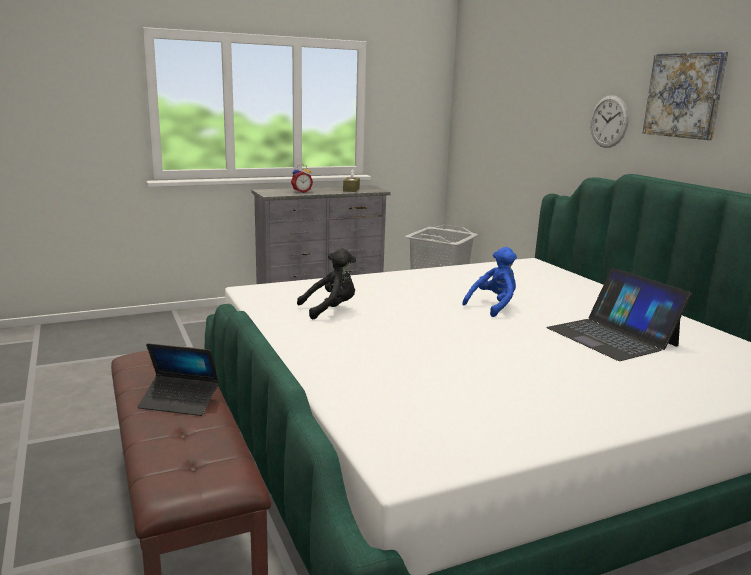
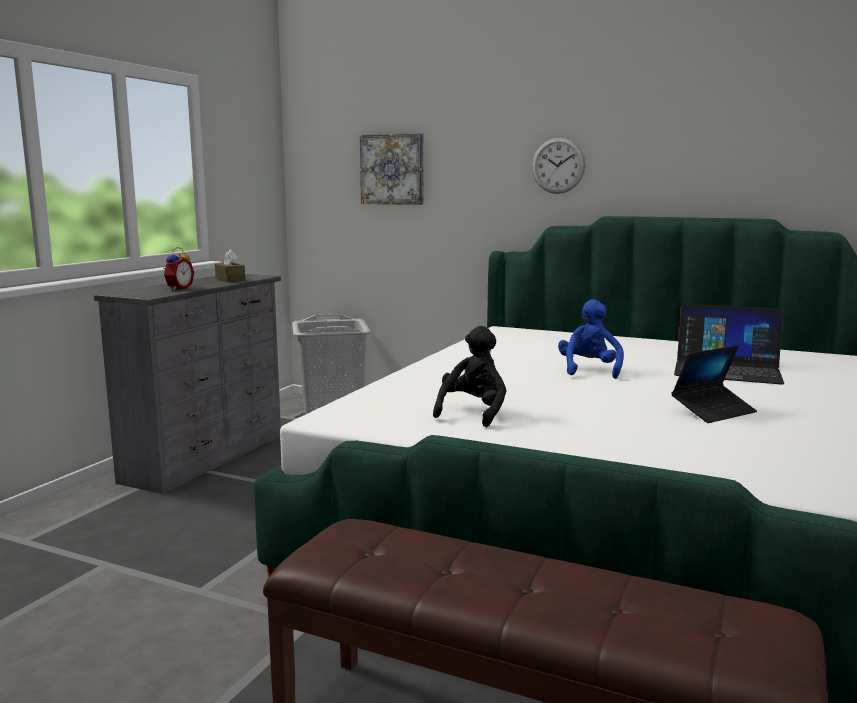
camera: 40 degrees left, 5 degrees down
(179, 402) = (521, 578): laptop -> laptop (713, 411)
(685, 95) = (654, 133): picture -> picture (392, 169)

